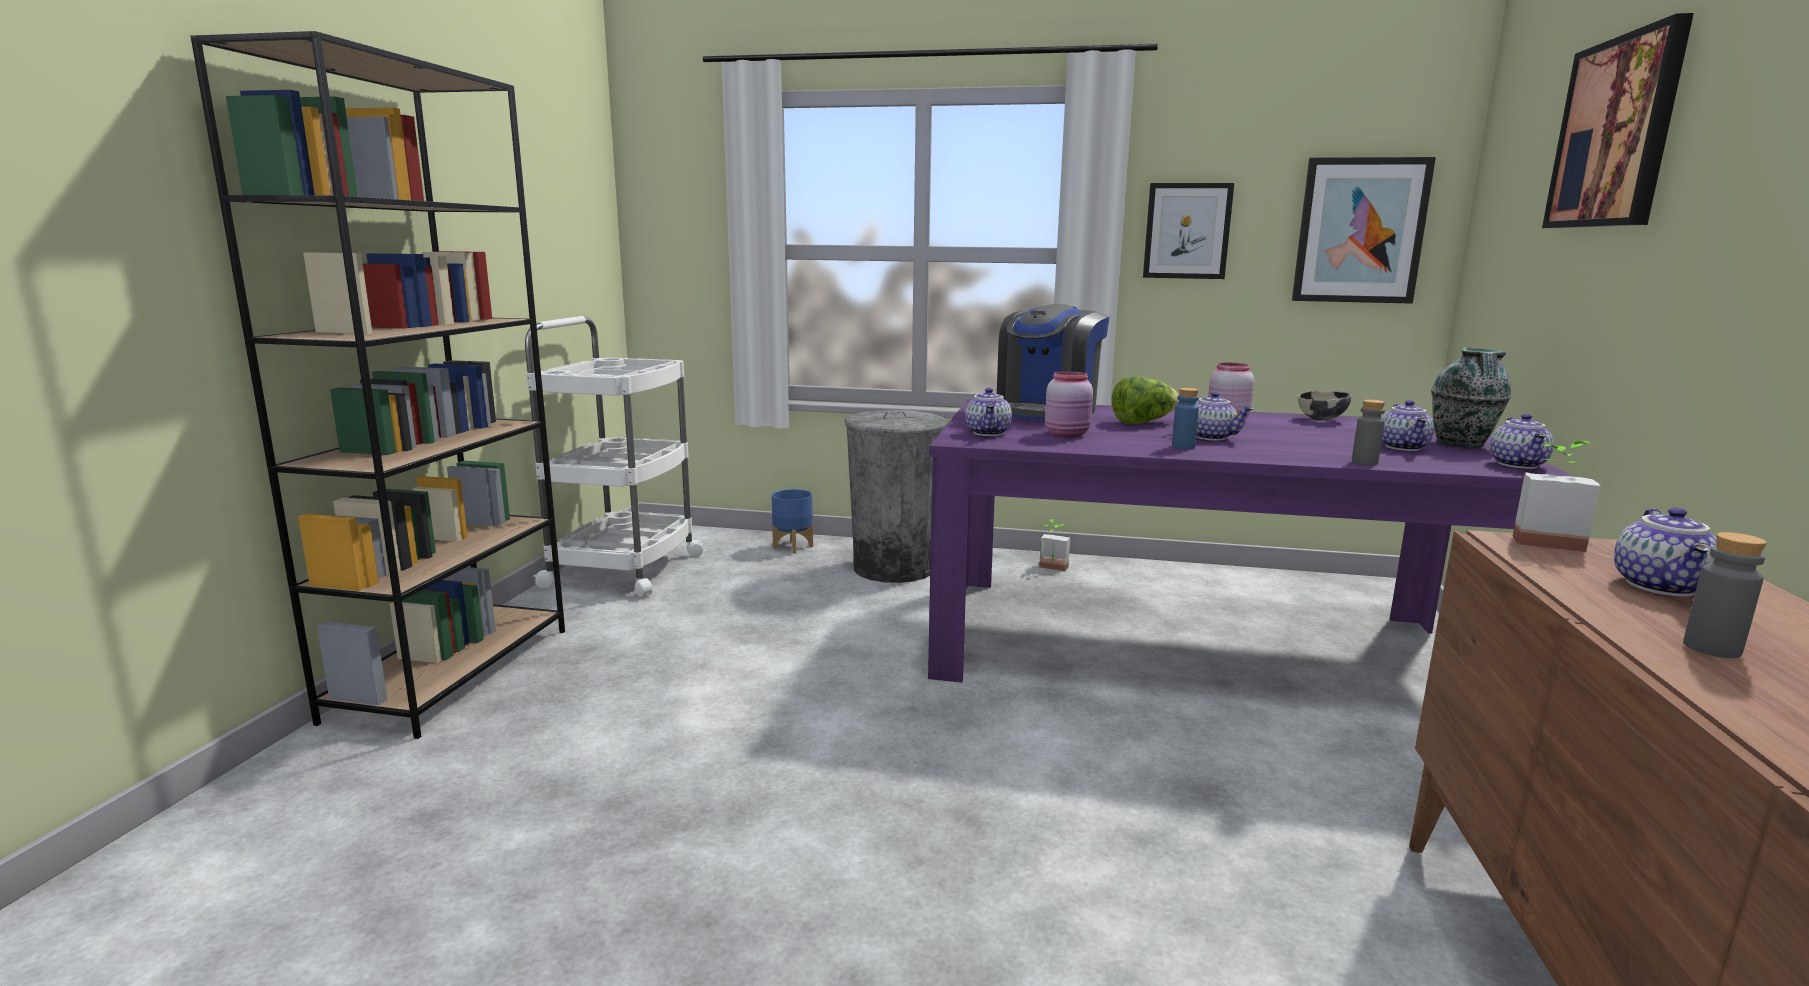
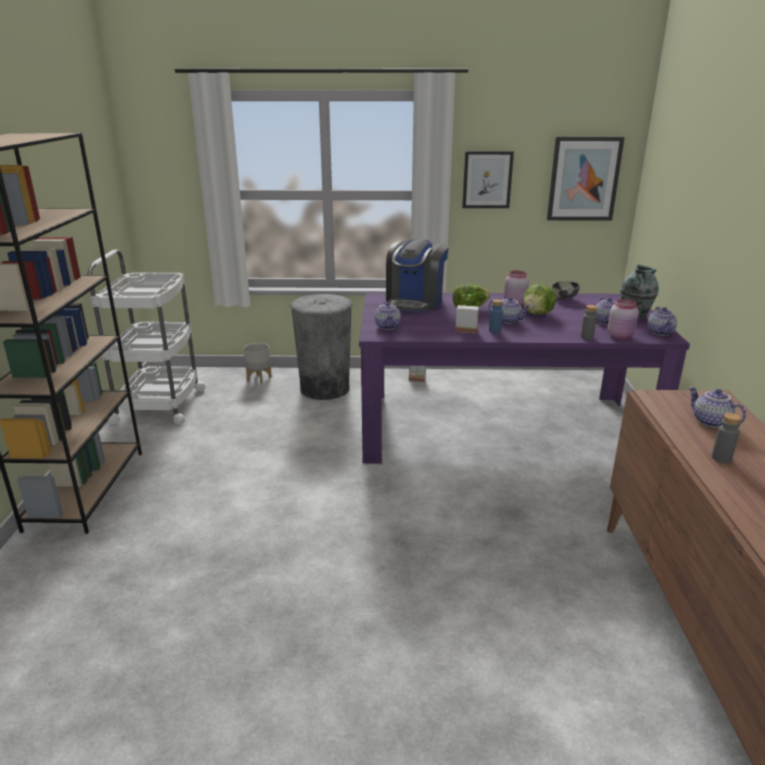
camera: 10 degrees left, 10 degrees up
(792, 547) = (259, 378): blue planter -> grey planter
(1068, 434) = (432, 324): pink jar -> pink jar (621, 336)
(1268, 433) = (537, 314): none -> lettuce
(1545, 540) = (666, 394): potted plant -> potted plant (466, 329)
(1616, 133) = (711, 156): picture -> none
(1662, 587) = (710, 422): teapot -> teapot turned 135 degrees clockwise

